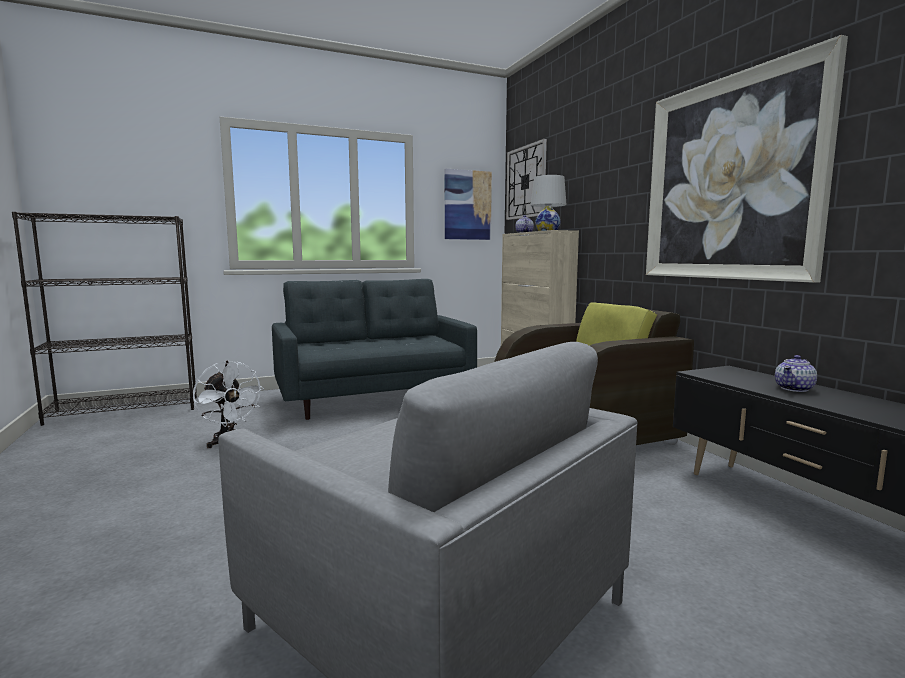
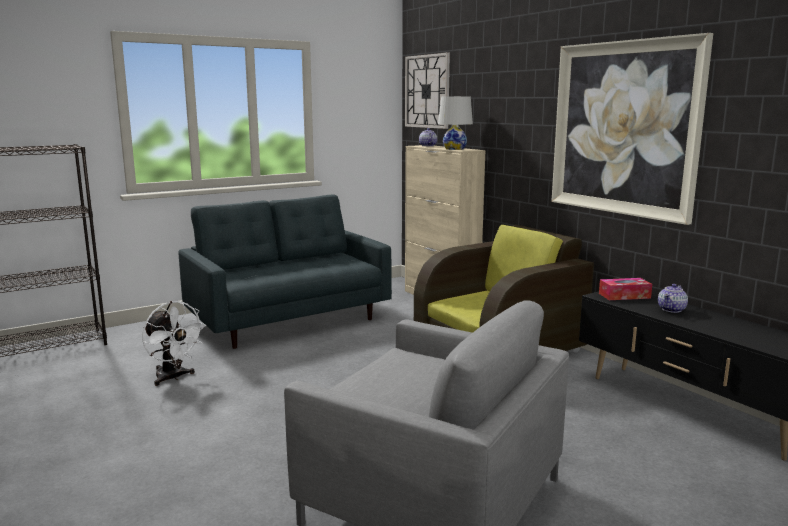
camera: 10 degrees left, 5 degrees up
(467, 205) = (365, 112): picture -> none
(730, 374) = (624, 296): none -> tissue box

